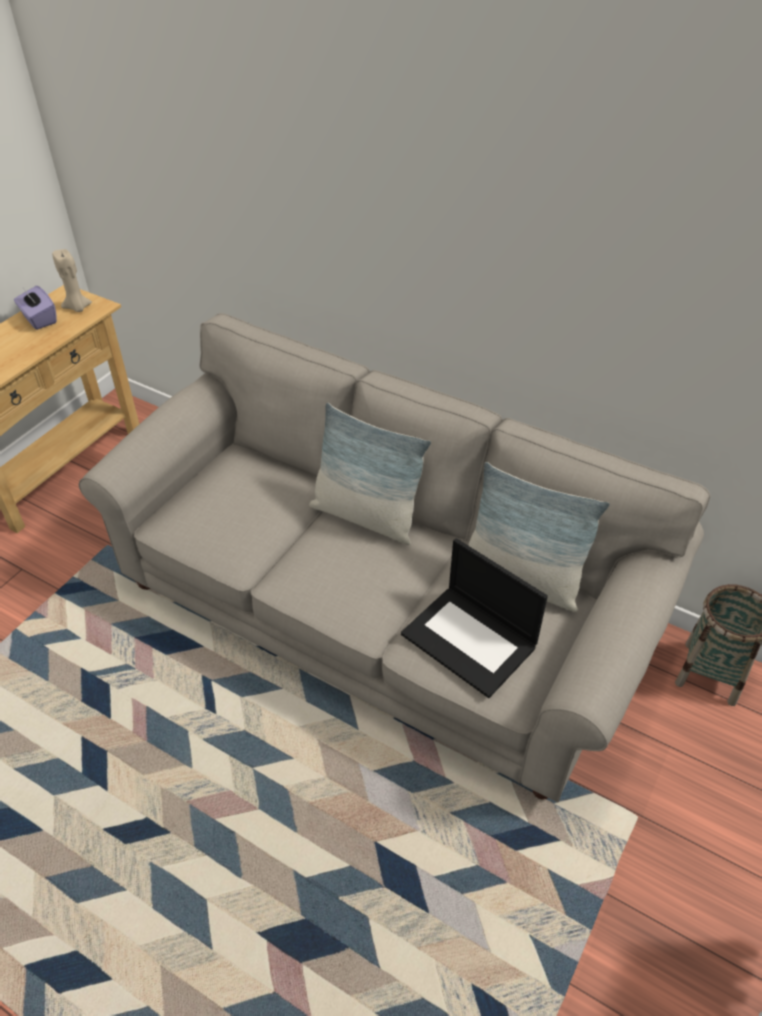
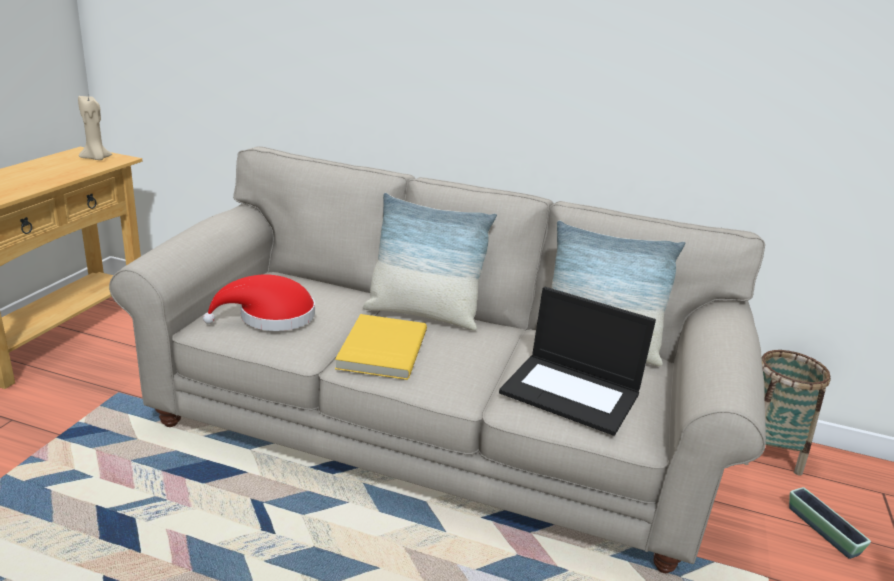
camera: 15 degrees left, 20 degrees down
(39, 319) = (54, 164): purple tissue box -> none
(219, 517) = (270, 317): none -> red hat
(311, 565) = (380, 349): none -> yellow book
(721, 773) = (822, 531): none -> planter

